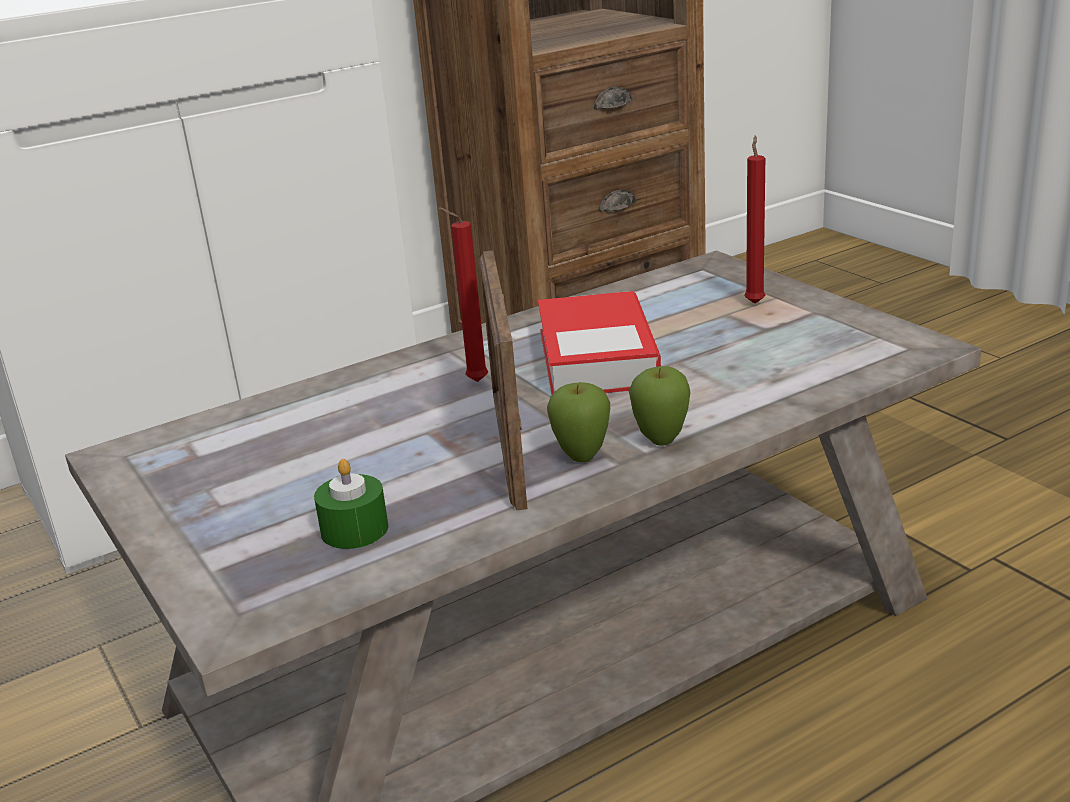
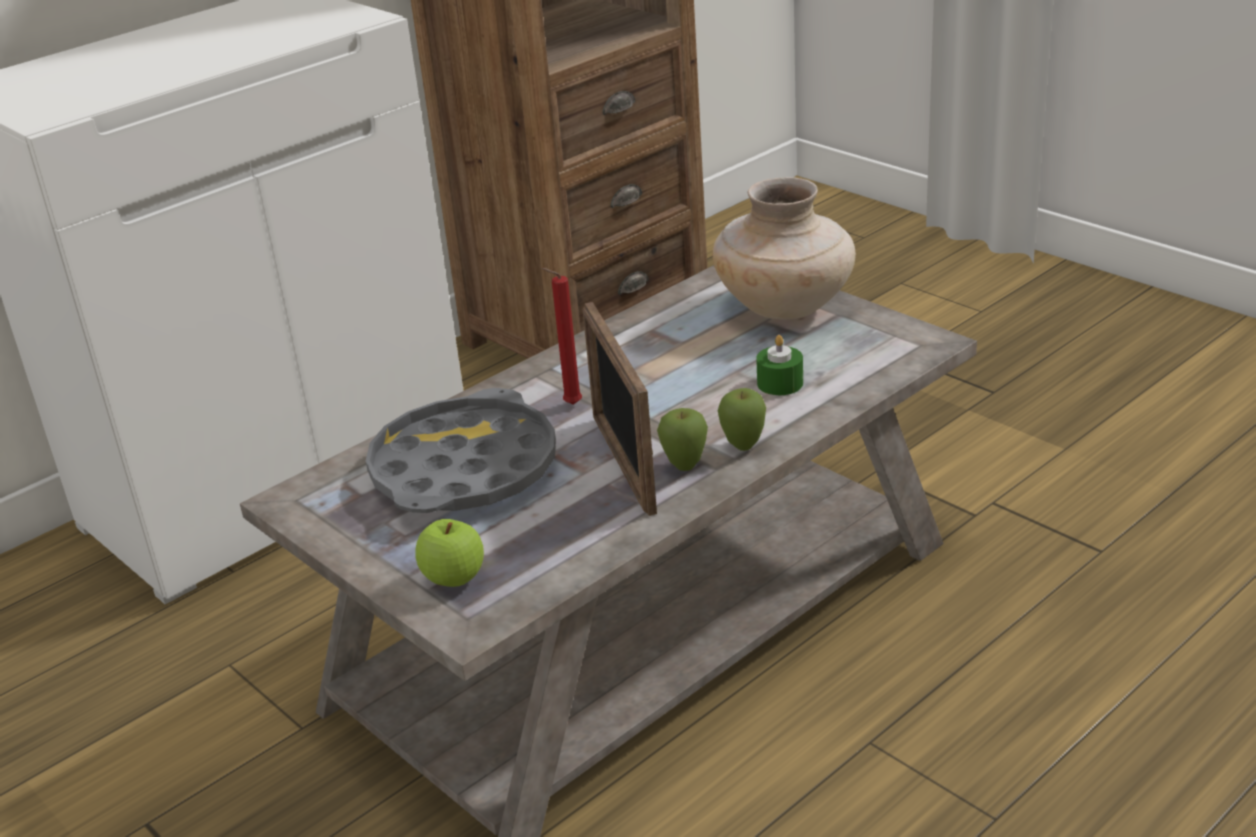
camera: 10 degrees left, 5 degrees up
(248, 562) = (454, 579): none -> apple
(324, 439) = (464, 469): none -> grey tray
(354, 529) = (526, 544): green candle -> green candle (780, 383)
(597, 358) = (667, 373): book -> none
(754, 302) = (785, 307): red candle -> beige vase

